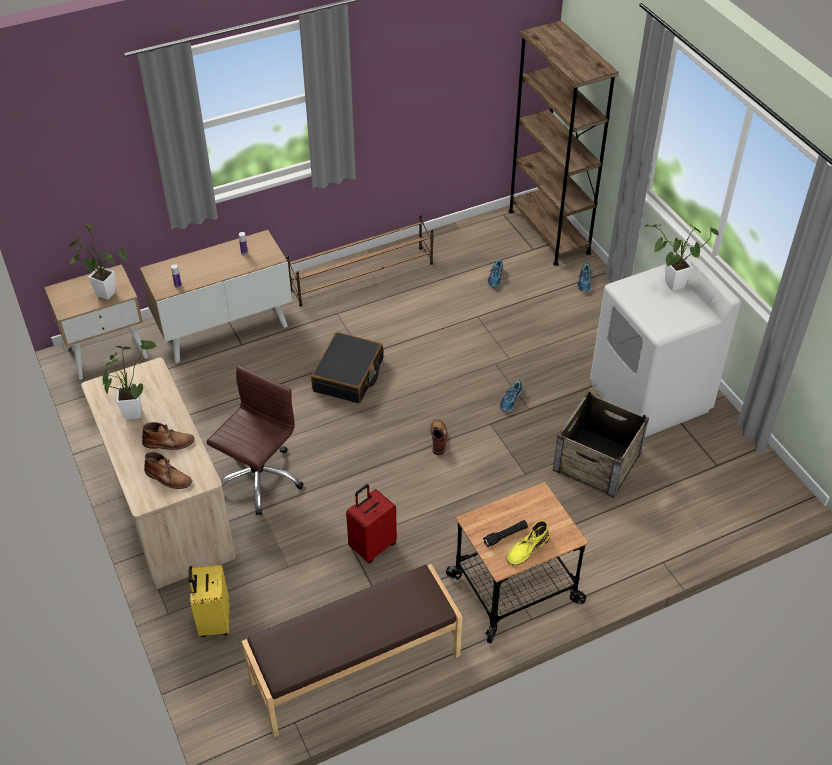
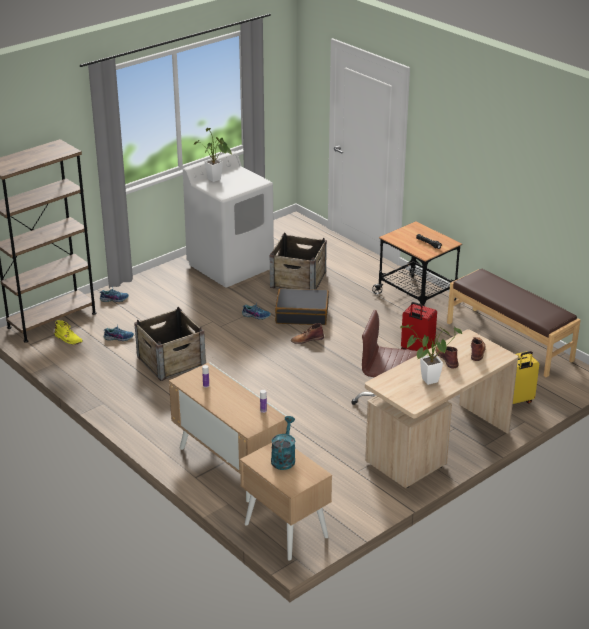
camera: 105 degrees left, 15 degrees down
(103, 293) = (284, 458): potted plant -> turquoise watering can
(348, 376) = (260, 388): black suitcase -> black suitcase (302, 314)
(362, 276) = (134, 403): brown shoe rack -> none
(433, 312) = (170, 361): none -> crate
(527, 549) = (433, 237): yellow boot -> yellow boot (68, 338)

